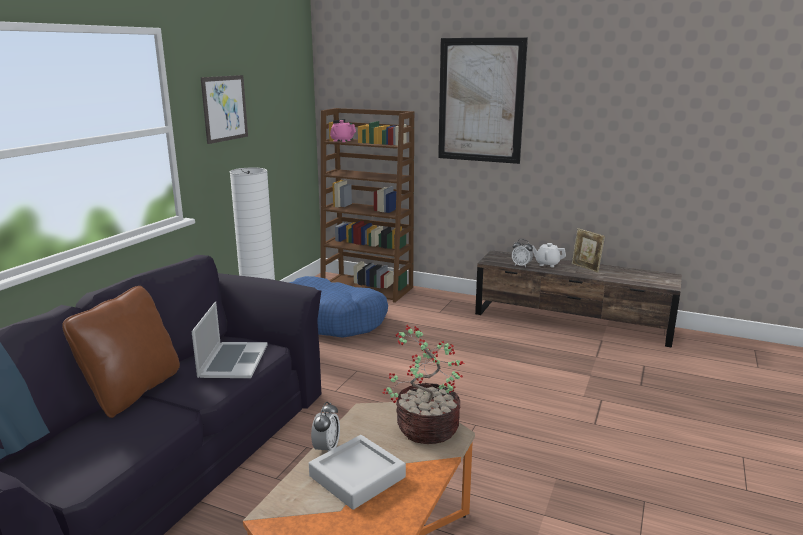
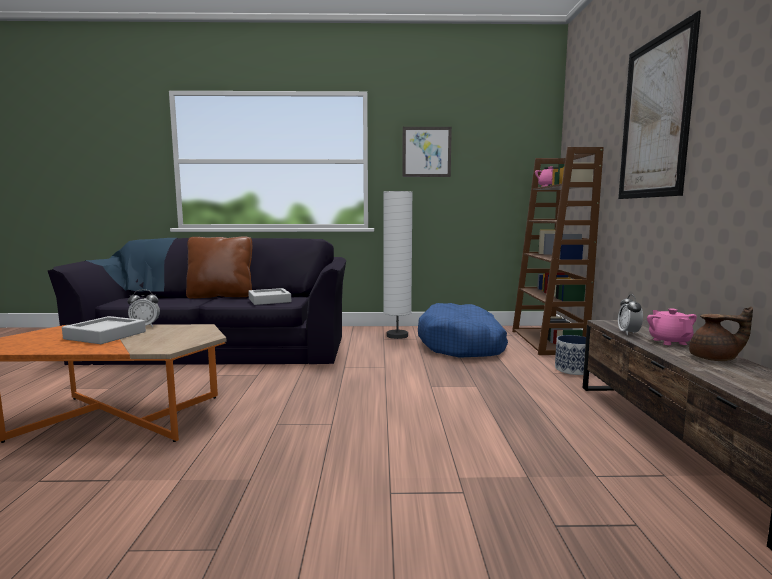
camera: 65 degrees right, 10 degrees down
(233, 360) = (269, 300): laptop -> grey tray
(425, 428) = (175, 341): potted plant -> none
(439, 303) = (573, 369): none -> planter
(547, 264) = (669, 341): white teapot -> pink teapot
(586, 268) = (715, 359): picture frame -> brown teapot

